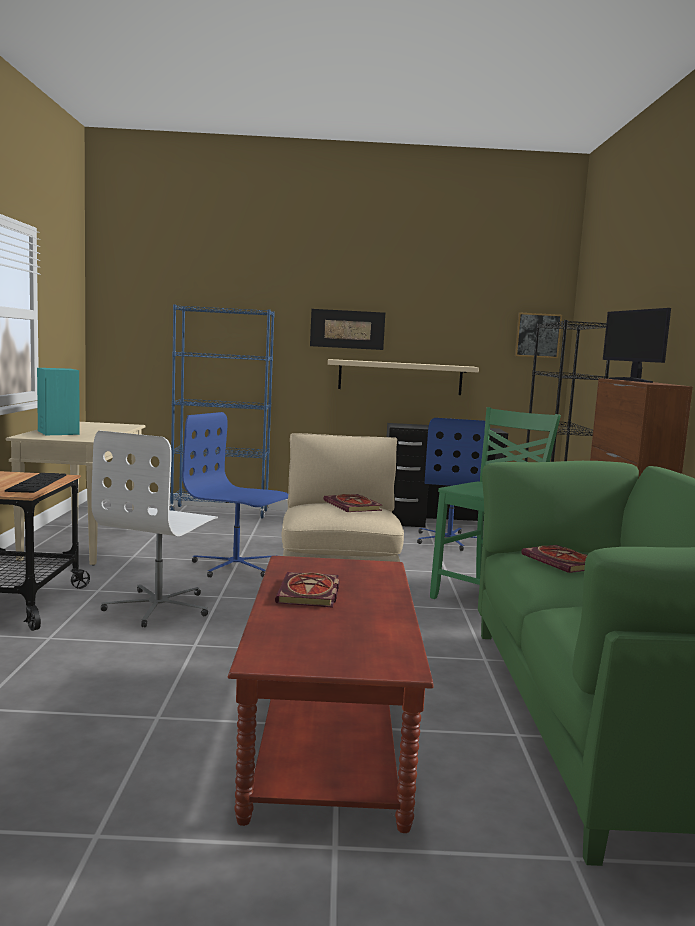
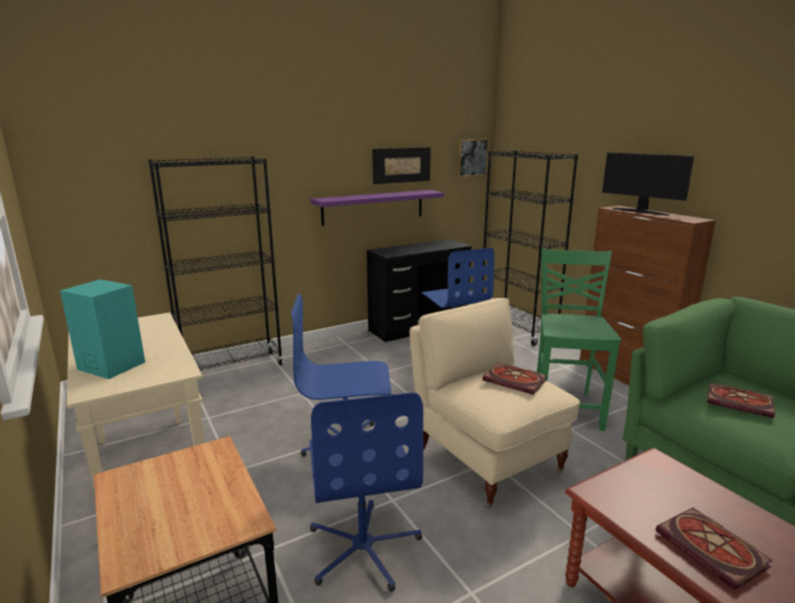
camera: 30 degrees left, 10 degrees up
(37, 483) = (216, 481): keyboard -> none
(159, 607) = (364, 547): white office chair -> blue office chair
(220, 512) = (232, 368): blue bookcase -> black bookcase
(347, 329) = (324, 167): picture -> picture (401, 165)
(400, 377) = (373, 207): beige shelf -> purple shelf

